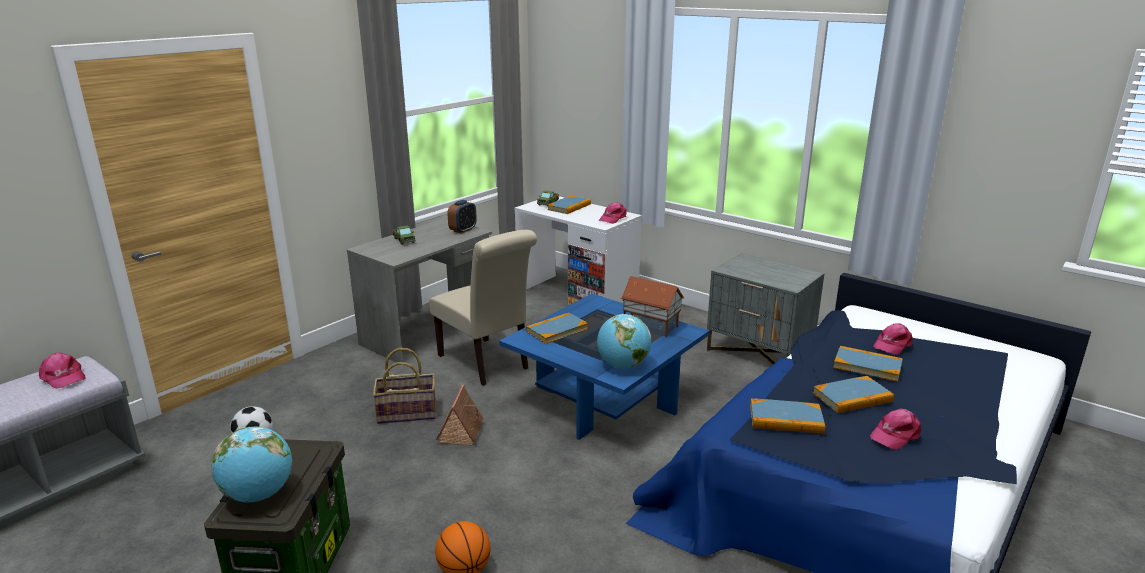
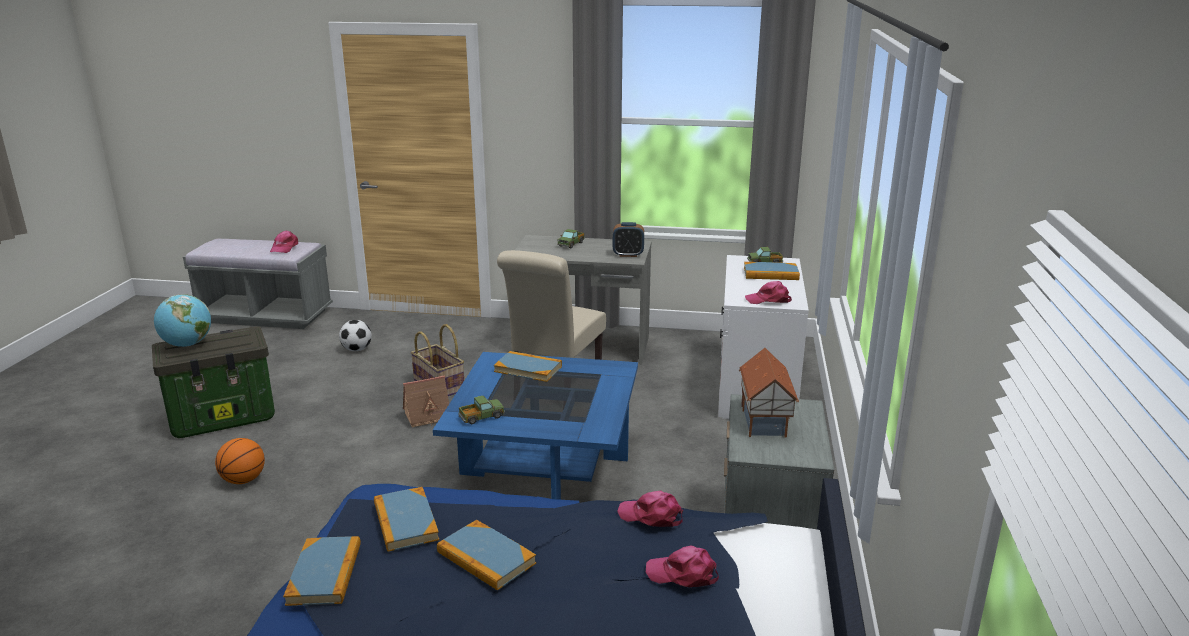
camera: 60 degrees right, 0 degrees up
(623, 366) = (481, 417): globe -> toy truck
(651, 325) = (592, 410): toy house -> toy house (766, 420)
(867, 366) = (589, 560): book -> book (325, 574)
(895, 435) = (413, 603): pink cap -> pink cap (651, 516)

